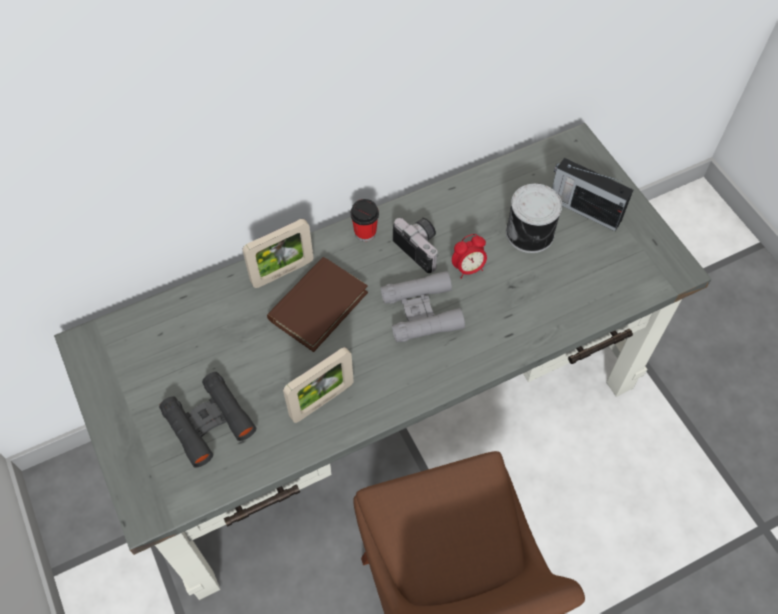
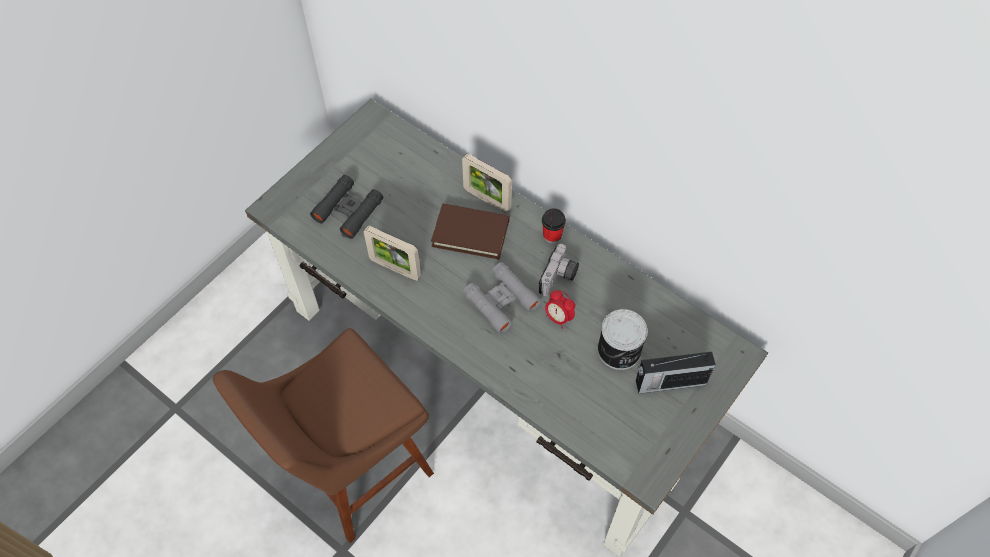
camera: 65 degrees right, 0 degrees up
(583, 209) = (669, 382): radio -> radio turned 105 degrees counterclockwise

